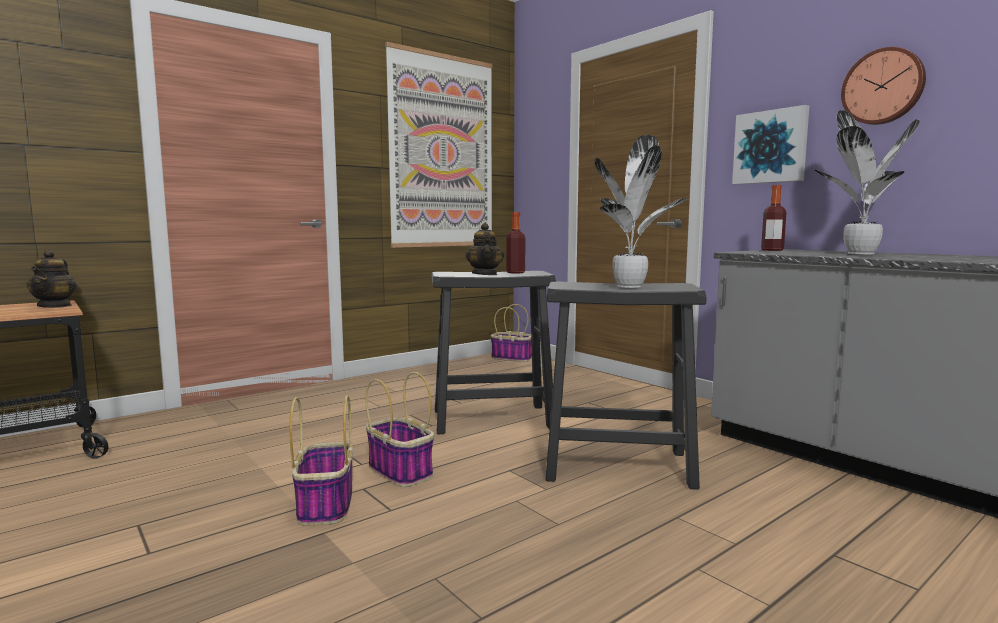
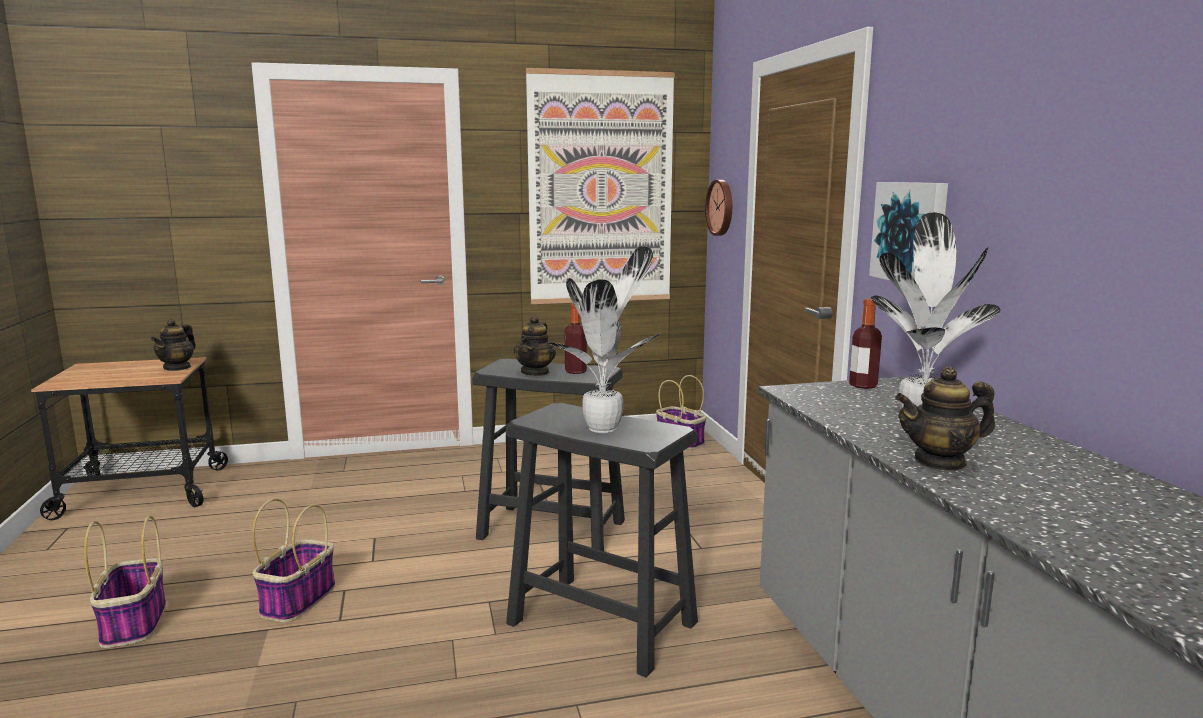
camera: 25 degrees right, 5 degrees up
(401, 471) = (394, 578): basket -> basket (134, 624)
(883, 87) = (1018, 173): wall clock -> wall clock (721, 207)
(936, 258) = (940, 462): none -> teapot

